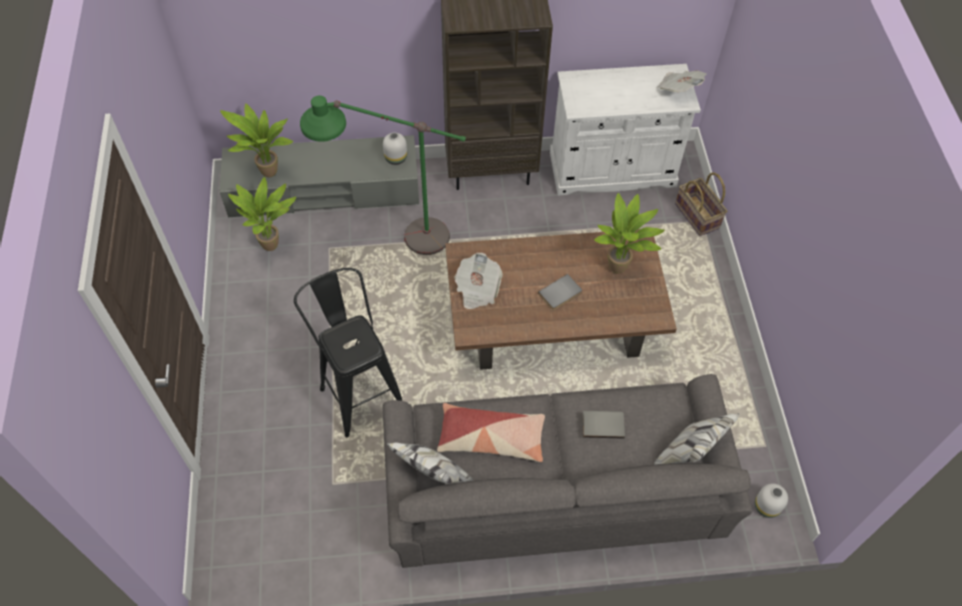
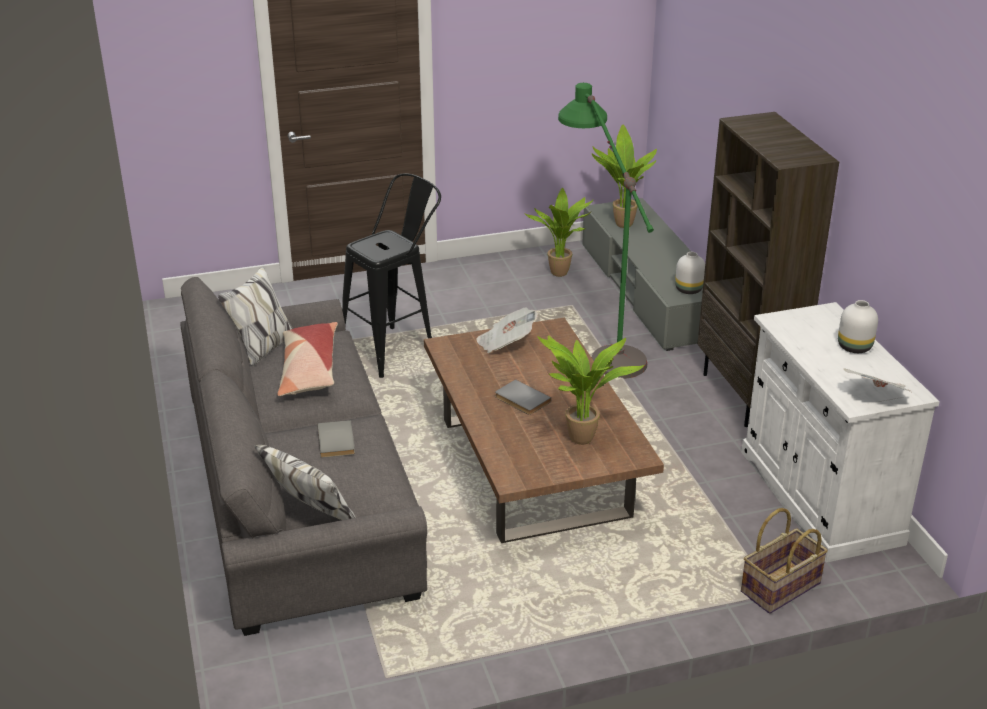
camera: 80 degrees right, 25 degrees down
(766, 506) = (290, 680): white vase -> white vase (854, 346)

